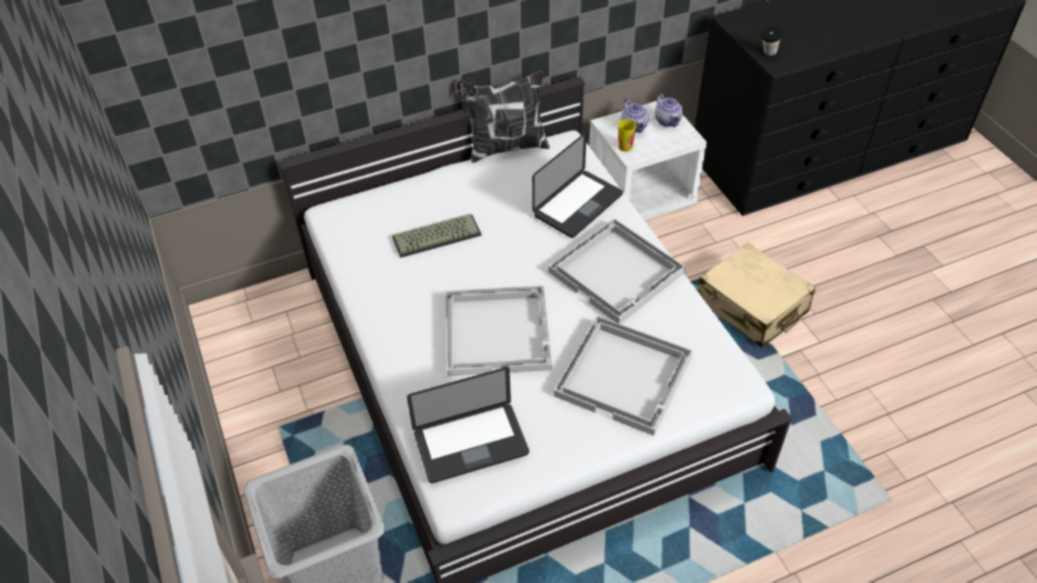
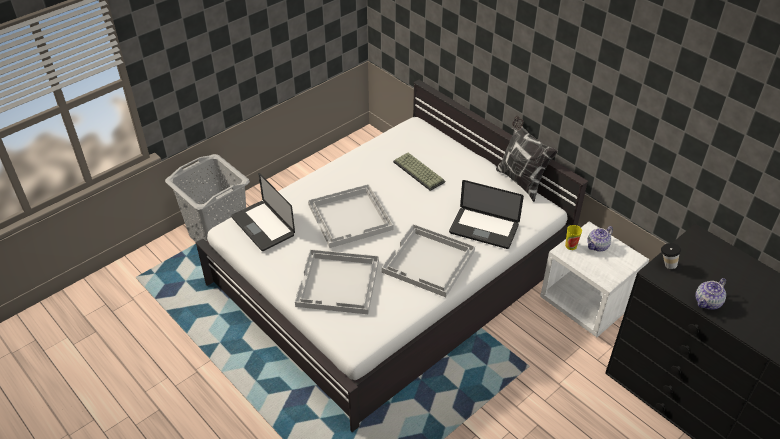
camera: 70 degrees right, 5 degrees down
(668, 121) = (619, 264): teapot -> teapot (708, 302)
(752, 306) = (505, 396): beige suitcase -> none

